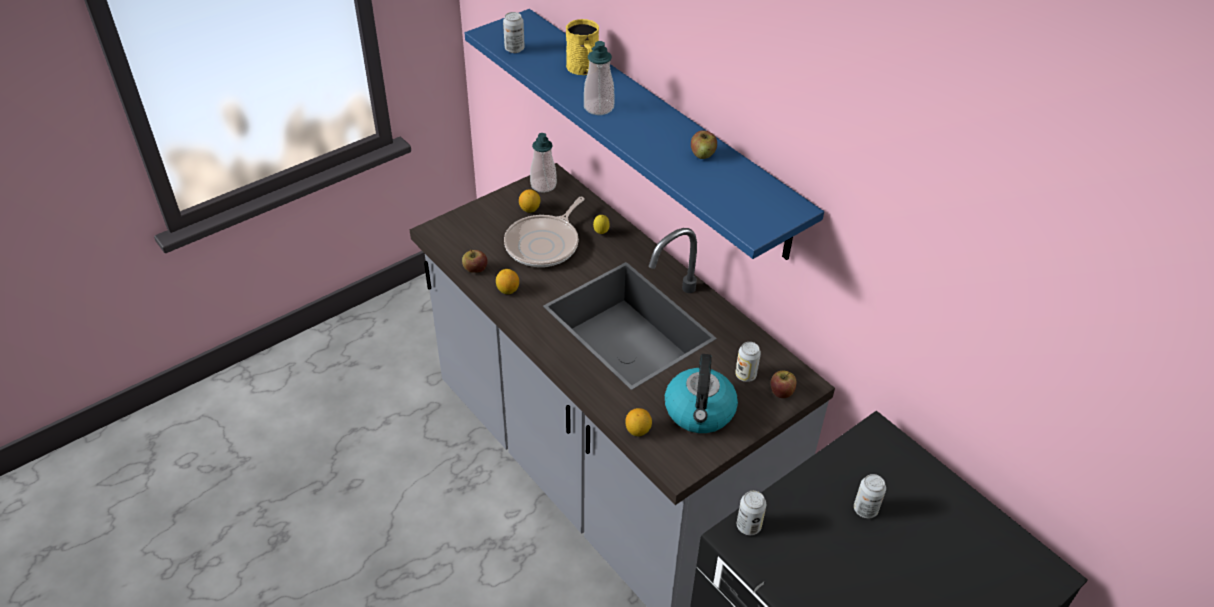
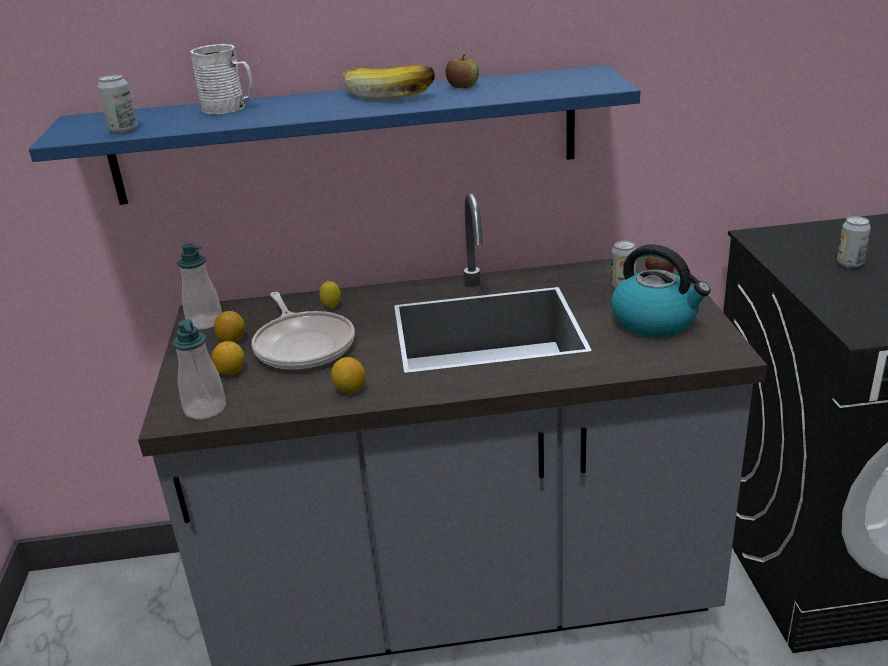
camera: 55 degrees left, 15 degrees down
(475, 269) = (284, 404): apple -> none
(583, 69) = (229, 108): yellow mug -> white mug
(598, 107) = (312, 111): soap dispenser -> soap dispenser (205, 409)
(638, 431) = (657, 362): lemon -> lemon (231, 372)
(660, 126) = (389, 94): none -> banana
(748, 526) = (849, 321): can -> none

